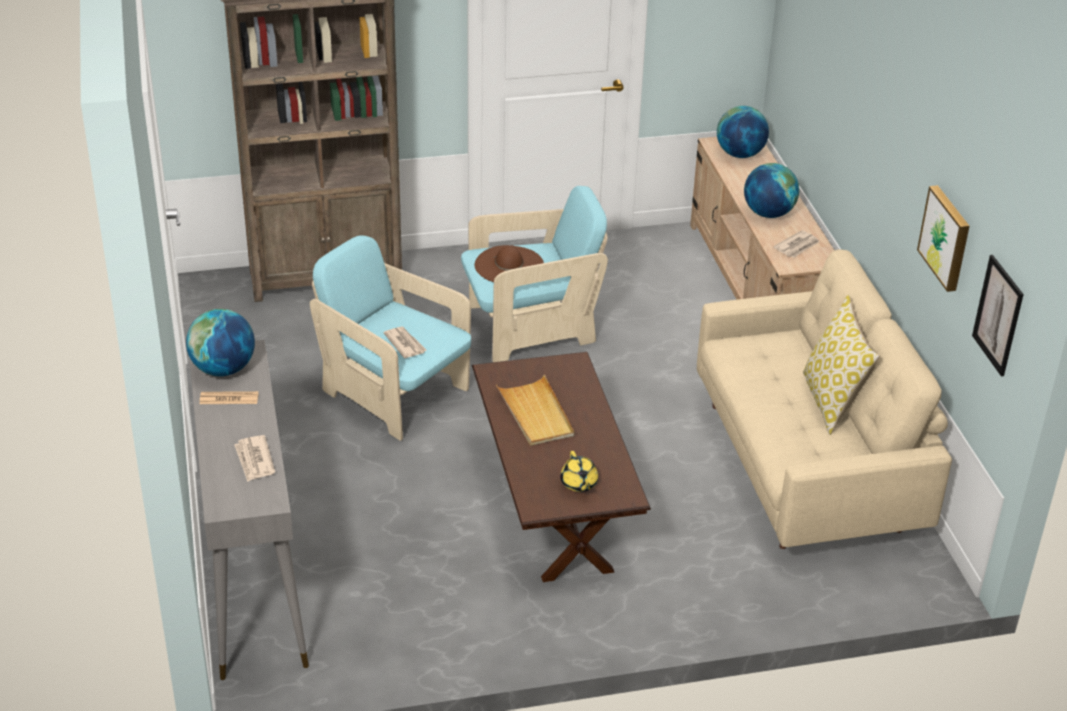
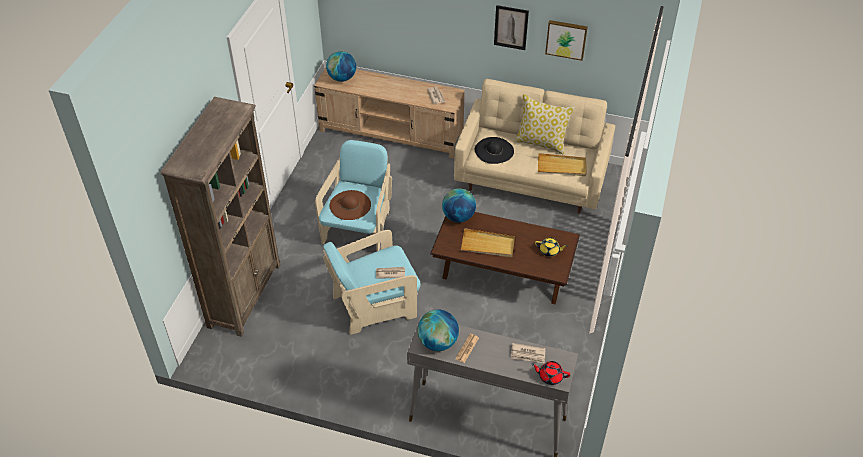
camera: 60 degrees left, 10 degrees up
(223, 495) = (550, 376): none -> red teapot
(758, 357) = (494, 150): none -> black hat
(768, 213) = (401, 92): globe -> globe (458, 217)
(795, 441) = (562, 167): none -> beige tray
(998, 315) = (627, 53): picture -> picture (511, 27)

